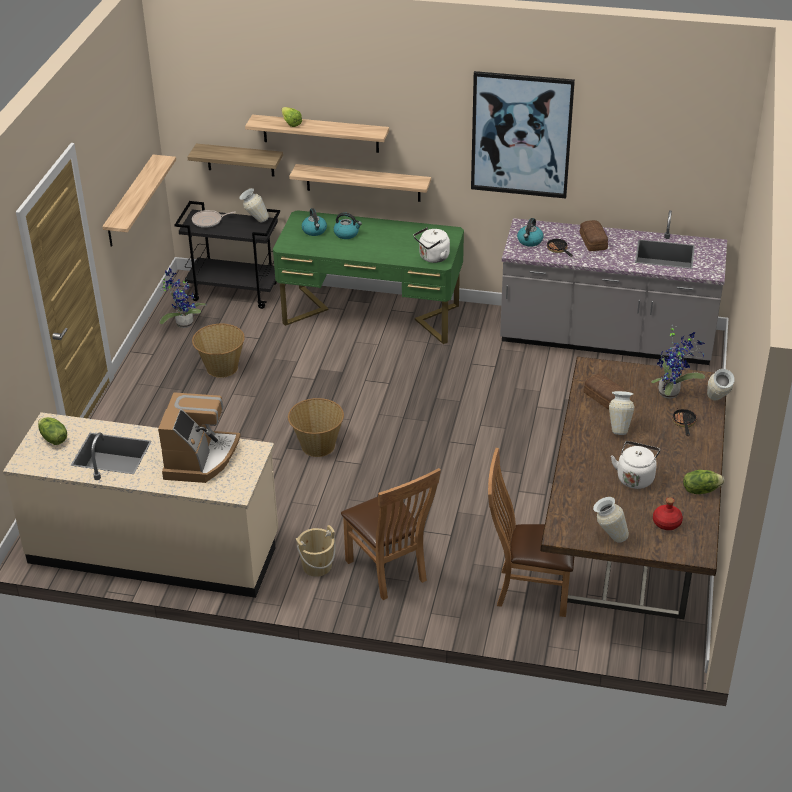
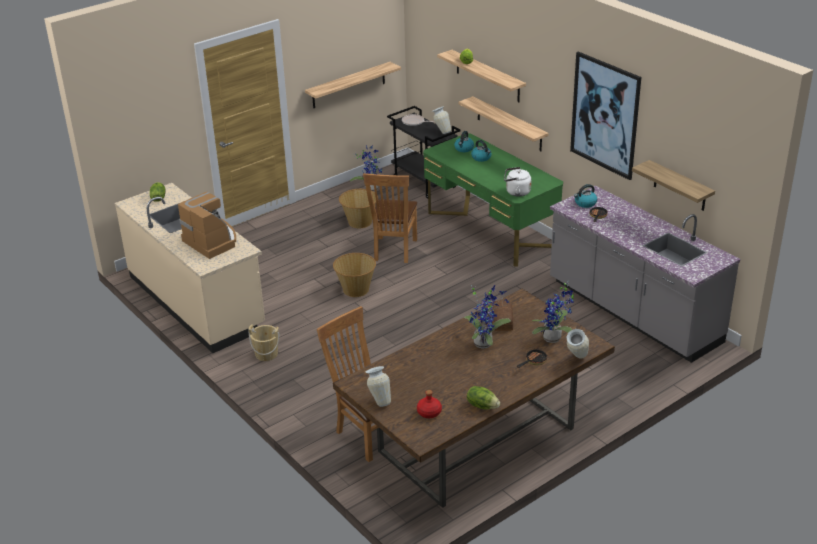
camera: 40 degrees right, 5 degrees down
(200, 458) = (212, 241): coffee machine -> coffee machine turned 90 degrees counterclockwise
(240, 160) = (444, 83): shelf -> shelf (680, 186)
(390, 572) = (301, 379): brown chair -> brown chair (393, 251)
(592, 241) = (630, 221): bread -> none
(619, 428) = (484, 342): vase -> potted plant
(635, 477) = (450, 376): white kettle -> none

